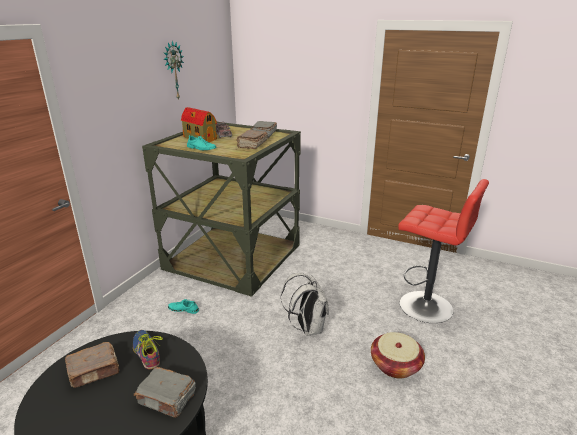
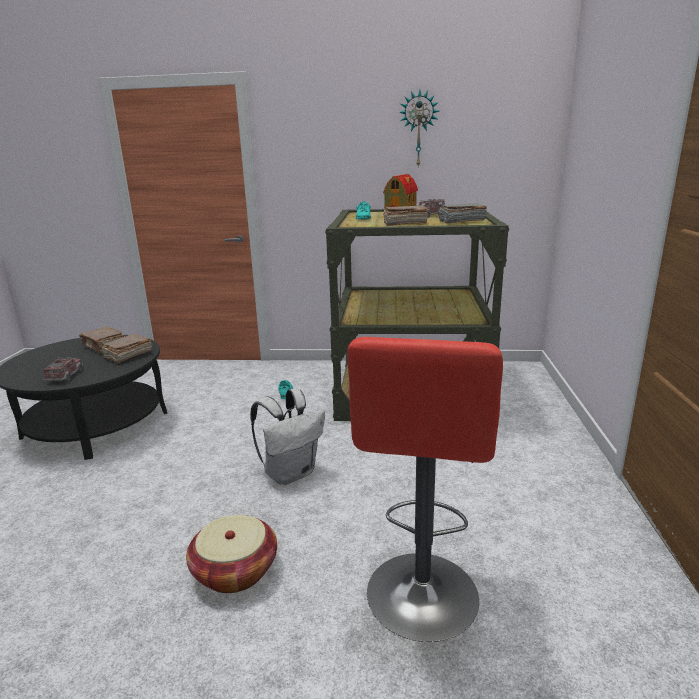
camera: 70 degrees right, 5 degrees down
(146, 352) = (127, 355): shoe -> brown book
(167, 399) = (65, 376): grey book -> toy truck

